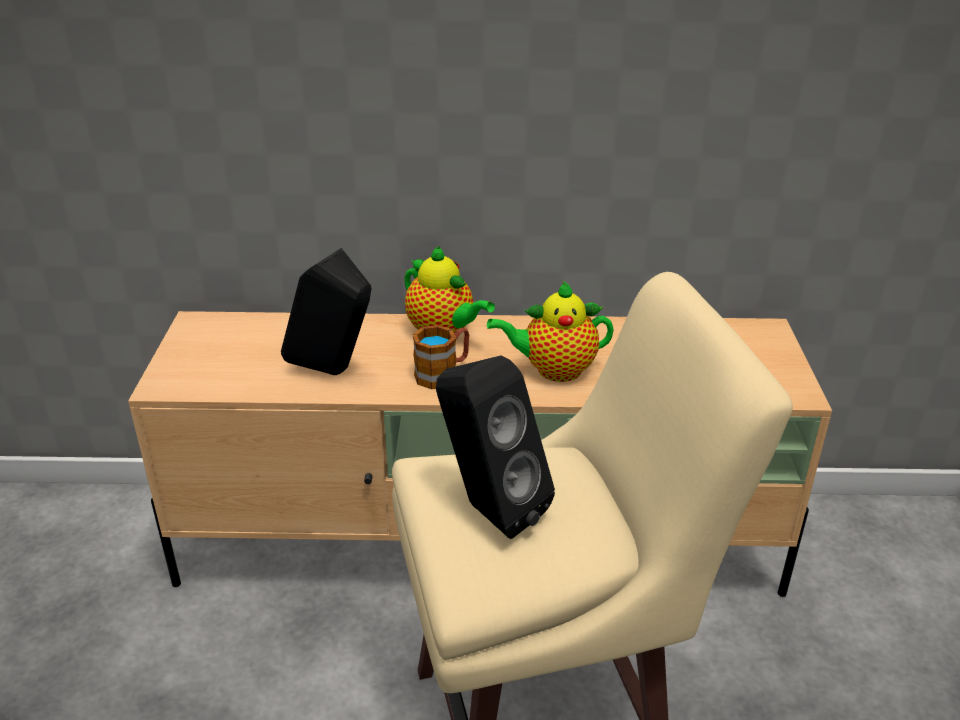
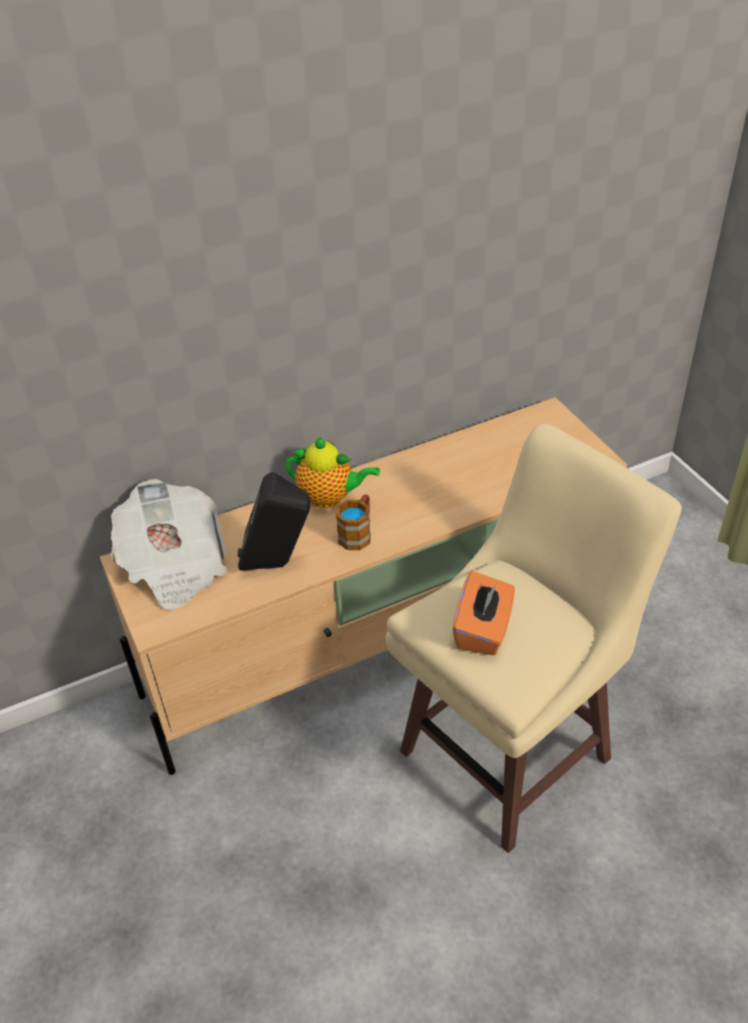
camera: 25 degrees left, 10 degrees up
(235, 340) = (174, 565): none -> newspaper
(488, 509) = (483, 630): black speaker -> orange tissue box
(554, 370) = (432, 500): teapot -> none

